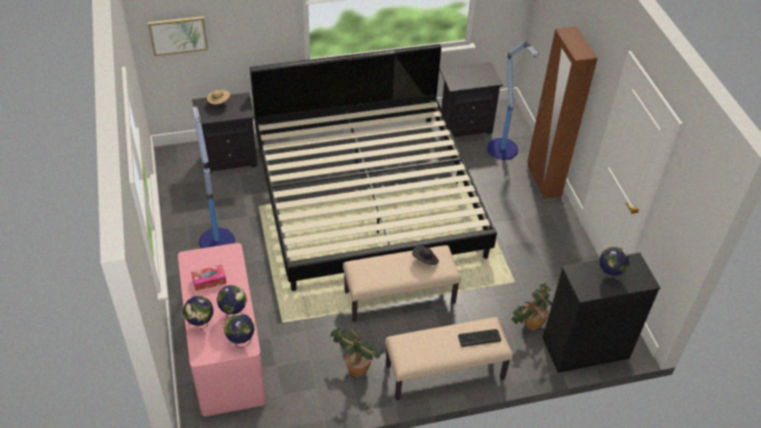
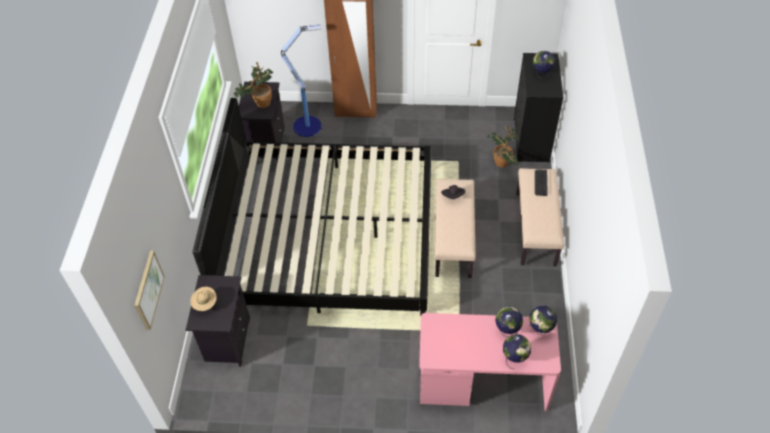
camera: 70 degrees left, 5 degrees up
(209, 281) = (463, 345): tissue box -> none
(216, 240) = (340, 370): floor lamp -> none
(355, 367) = (518, 286): potted plant -> potted plant (260, 104)

